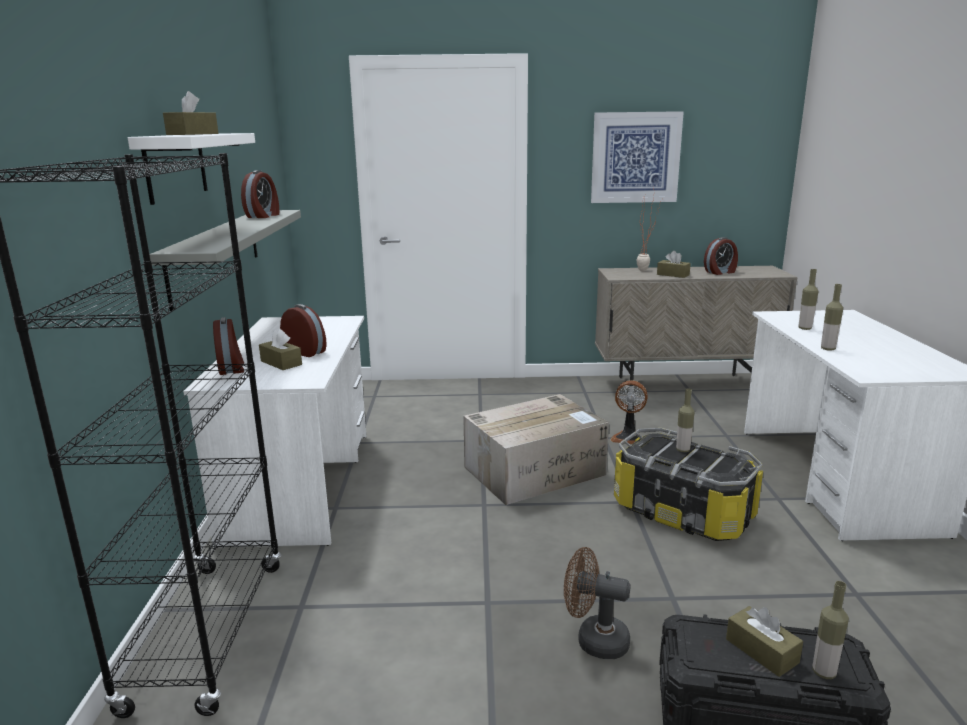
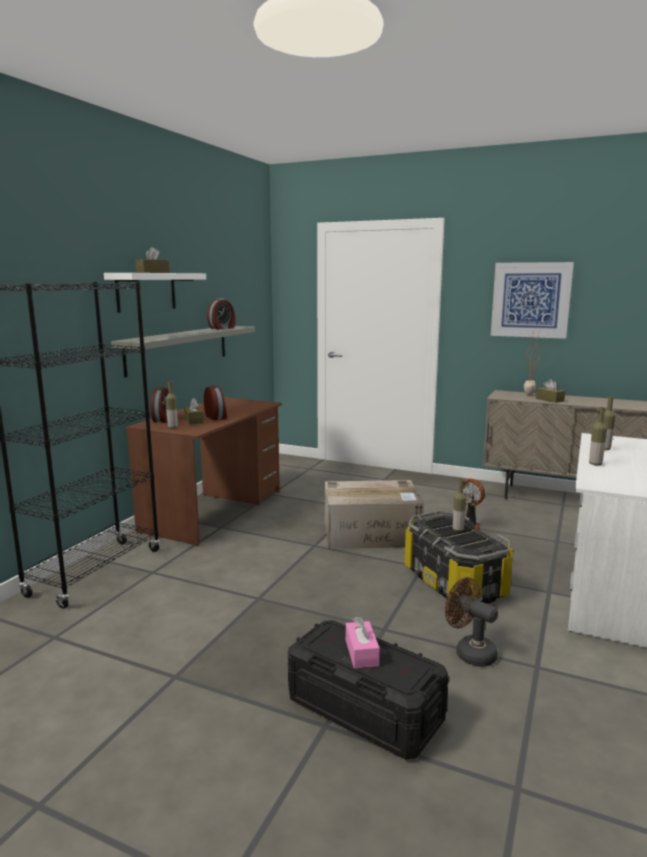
camera: 25 degrees right, 5 degrees down
(301, 484) = (214, 510): white desk -> brown desk
(594, 640) = (302, 636): brown fan -> brown fan (469, 652)
(720, 272) = (597, 402): alarm clock -> none
(761, 651) = (361, 652): brown tissue box -> pink tissue box
(824, 672) = (389, 675): bottle -> bottle (172, 427)

